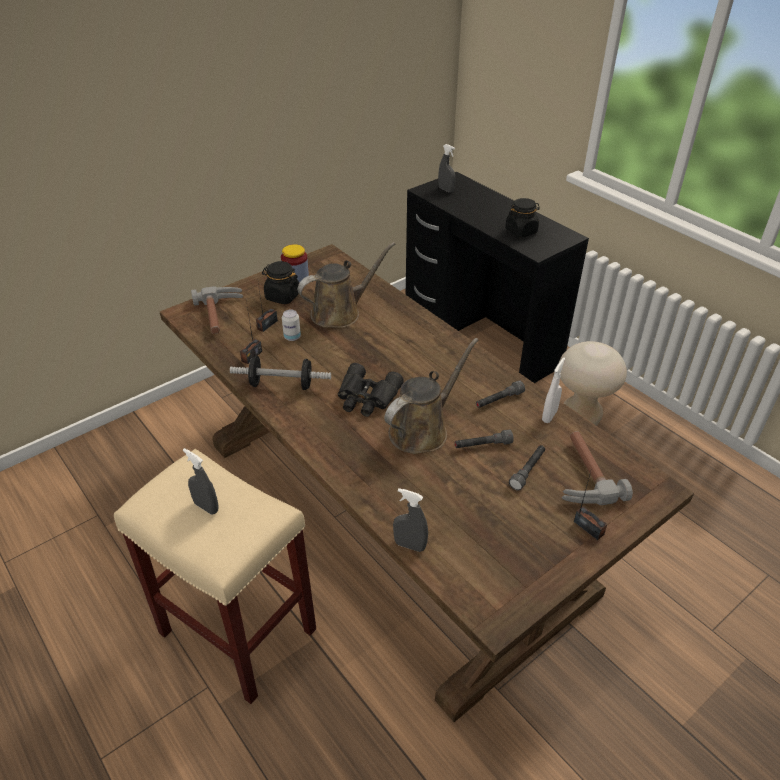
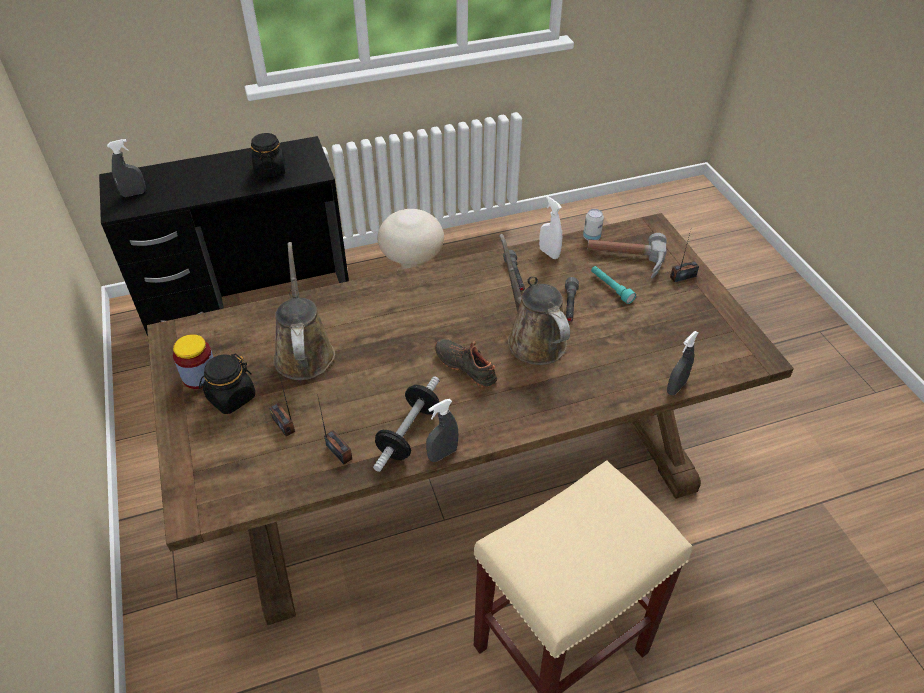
camera: 70 degrees left, 5 degrees up
(206, 507) = (582, 540): grey spray bottle -> grey spray bottle (442, 454)
(221, 315) = (229, 469): hammer -> none
(292, 337) = (324, 405): can -> can (591, 237)
(367, 397) = (466, 366): black binoculars -> black shoe
(528, 471) = (611, 288): grey flashlight -> turquoise flashlight

